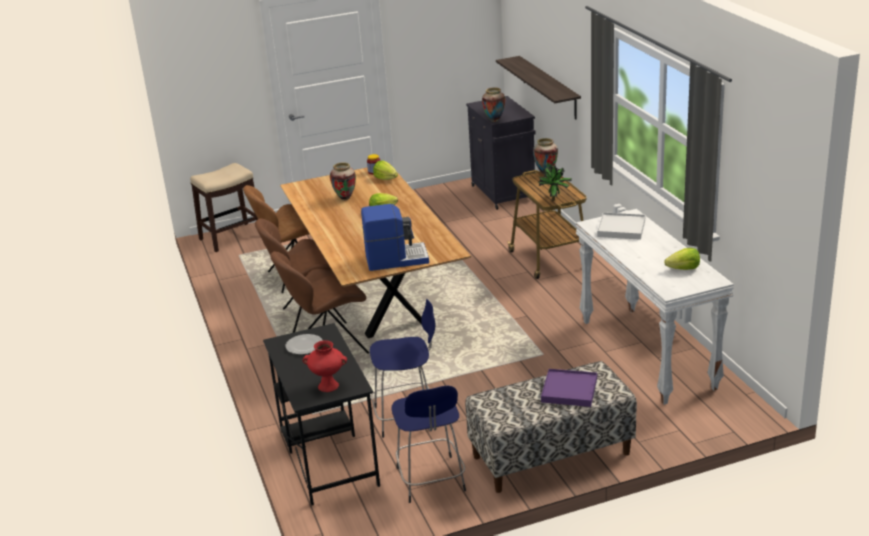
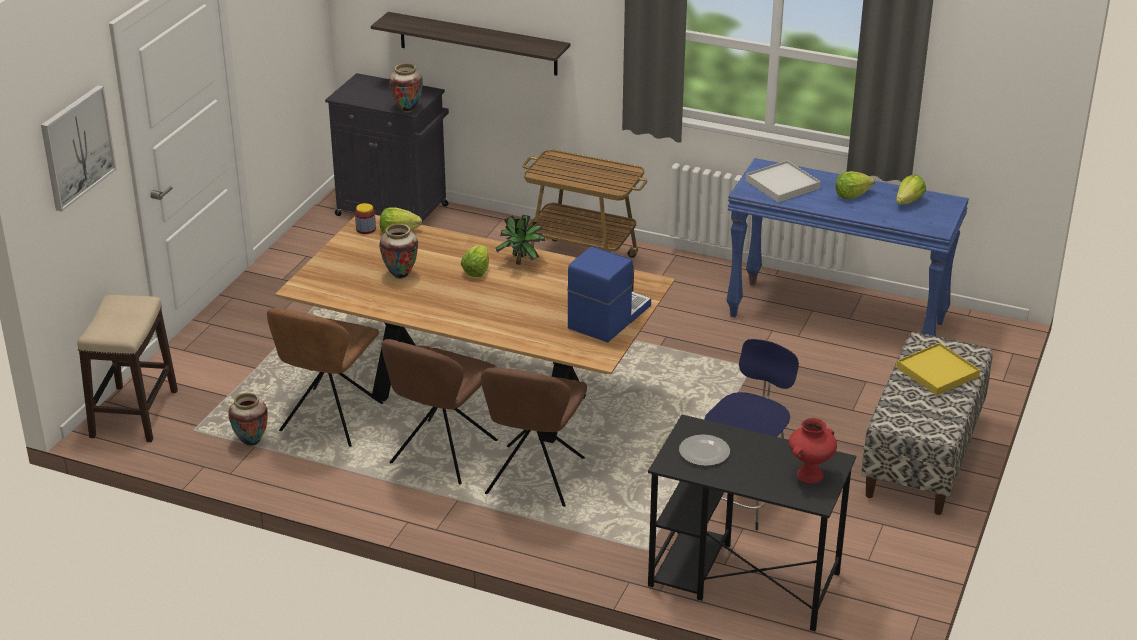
camera: 50 degrees left, 5 degrees up
(218, 66) = (76, 147): none -> picture
(431, 481) = (872, 540): blue stool -> none
(545, 173) = (549, 156): vase -> vase (251, 443)
(555, 200) = (619, 183): potted plant -> potted plant (522, 263)
(569, 390) = (937, 372): purple tray -> yellow tray
(648, 354) = (837, 319): white console table -> blue console table
(653, 251) = (851, 195): none -> lettuce

